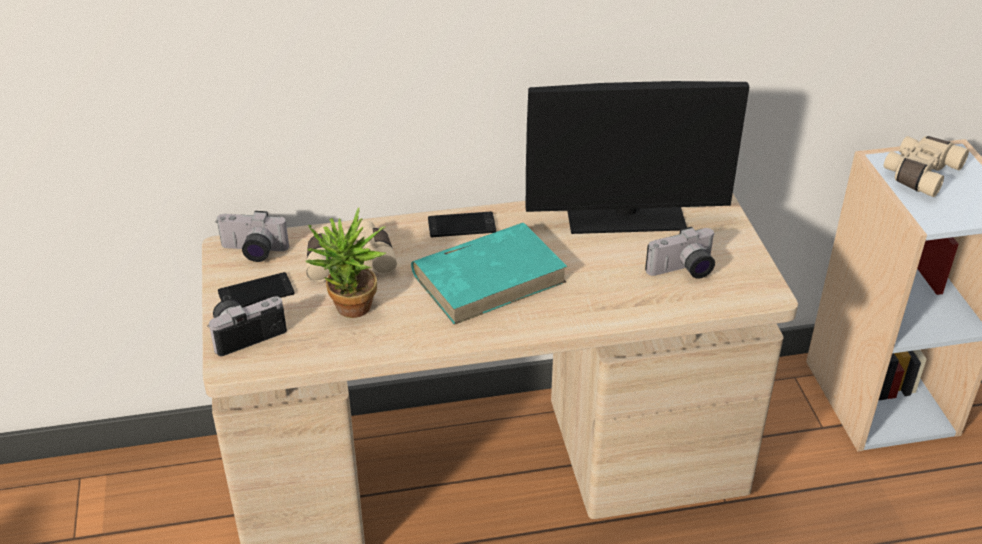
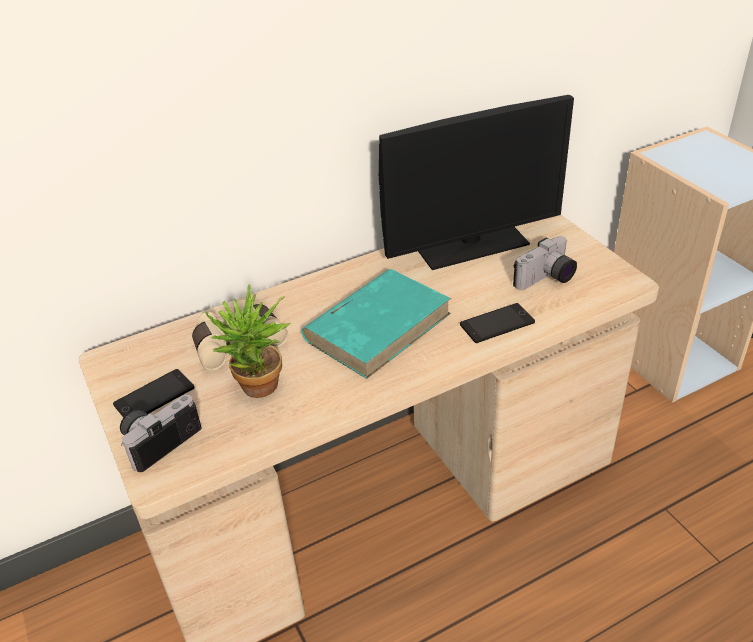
camera: 15 degrees left, 0 degrees up
(253, 252) = (135, 357): camera -> none
(461, 225) = (329, 285): phone -> phone (497, 324)
(919, 173) = (691, 158): beige binoculars -> none

